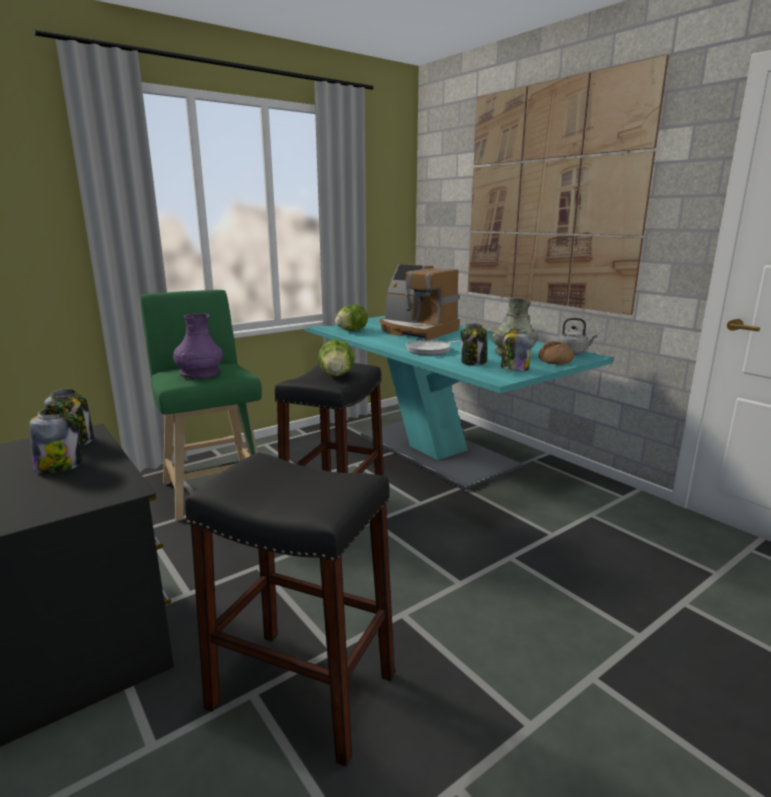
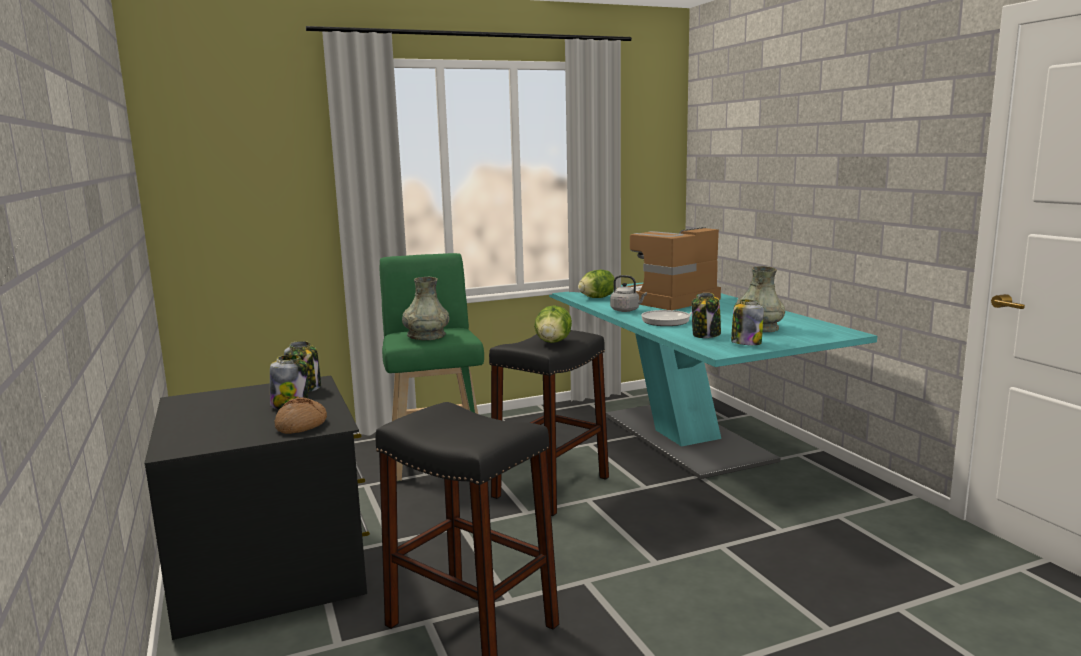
camera: 15 degrees right, 5 degrees down
(200, 373) = (426, 336): purple vase -> grey vase
(416, 331) = (669, 300): coffee machine -> coffee machine turned 90 degrees clockwise
(550, 197) = (816, 152): picture -> none
(555, 360) = (802, 336): bread -> bread (301, 425)
(572, 353) = (831, 329): grey kettle -> grey kettle (626, 310)

